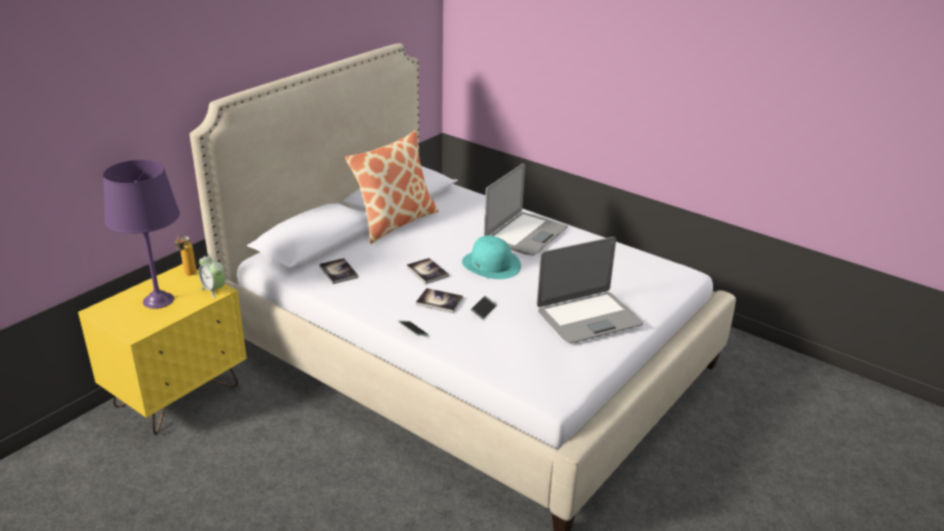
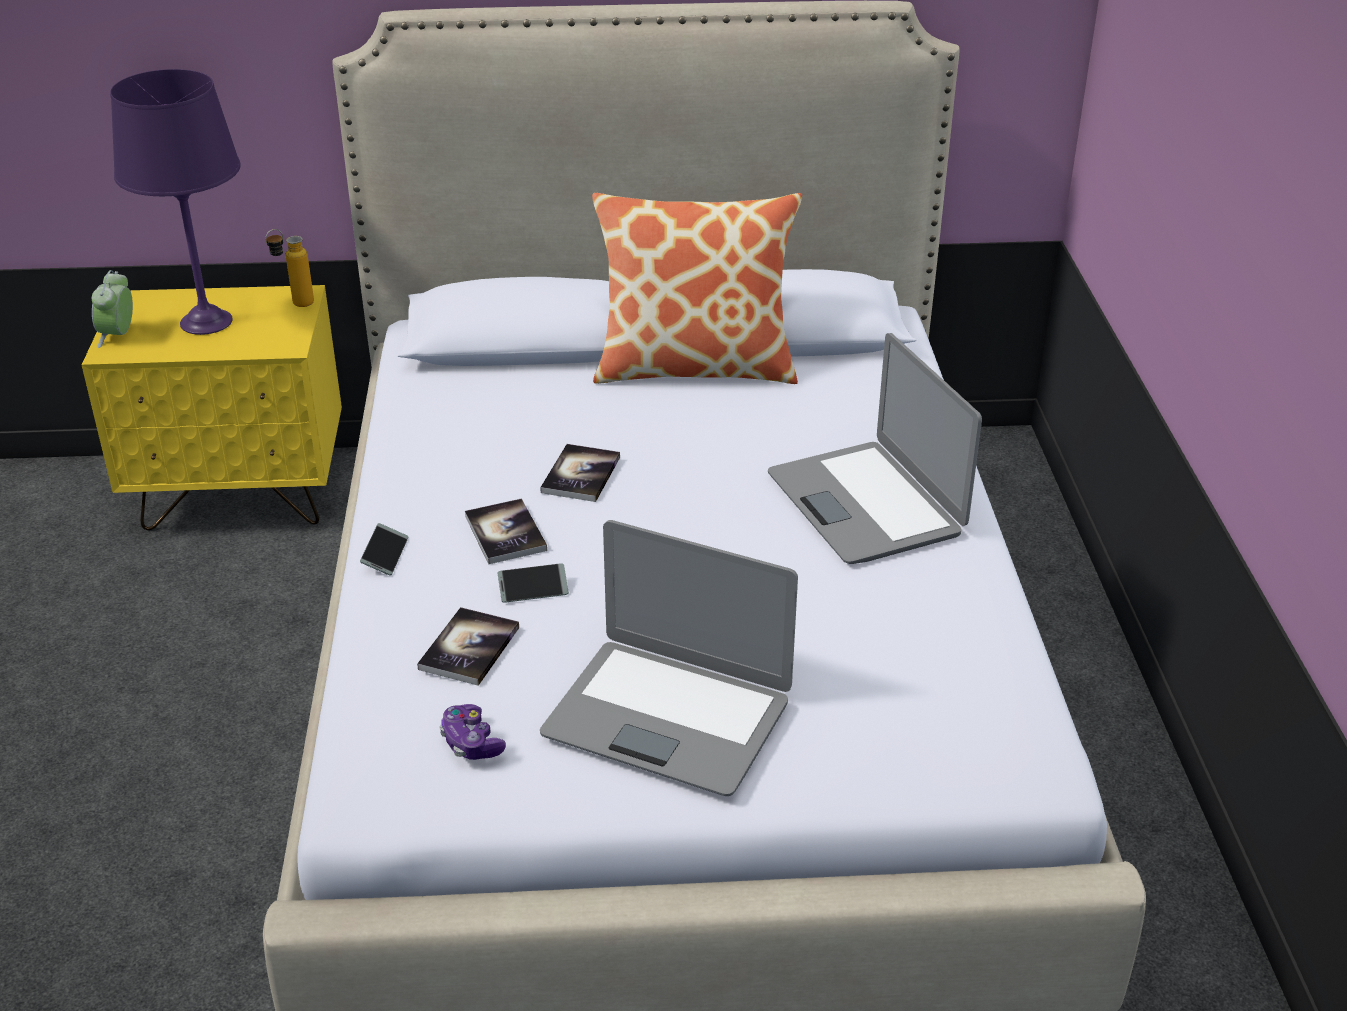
camera: 50 degrees right, 5 degrees up
(214, 290) = (282, 342): alarm clock -> alarm clock (118, 336)
(338, 272) = (468, 403): book -> book (469, 648)
(491, 264) = (701, 522): turquoise hat -> none
(525, 234) = (866, 504): laptop -> laptop turned 75 degrees clockwise
(554, 359) = (471, 743): none -> game controller

